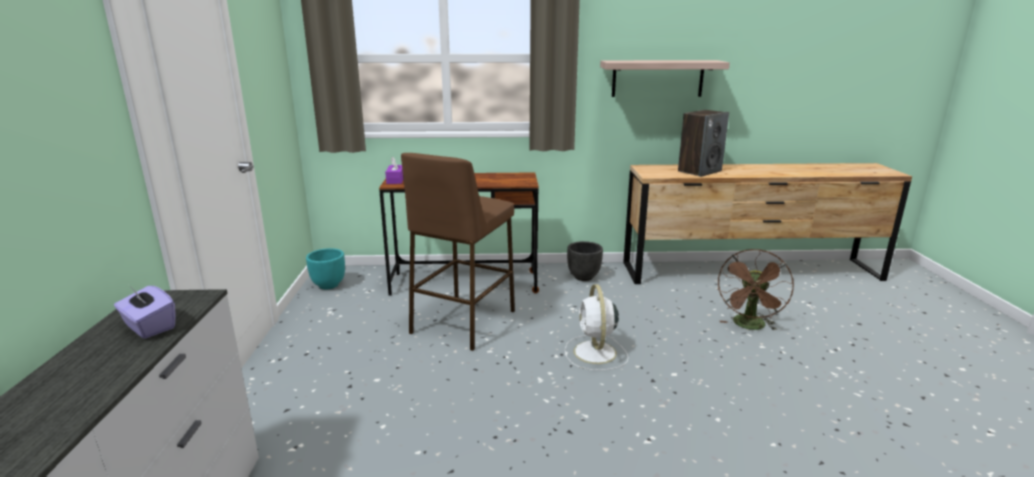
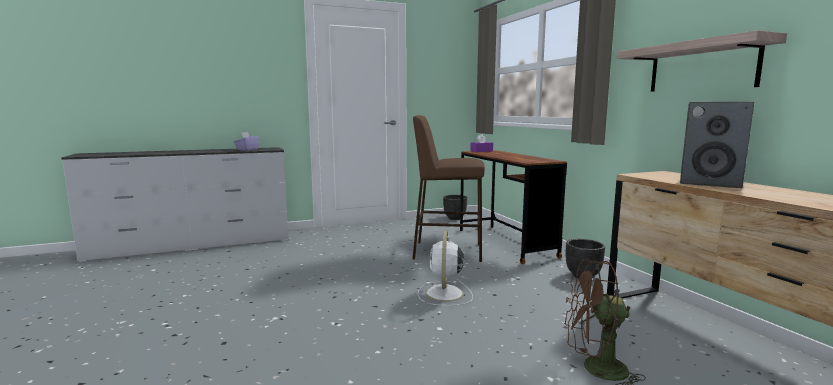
camera: 70 degrees right, 10 degrees down
(329, 285) = (455, 218): turquoise planter -> black planter
(595, 353) = (444, 294): white fan -> white fan turned 60 degrees counterclockwise

